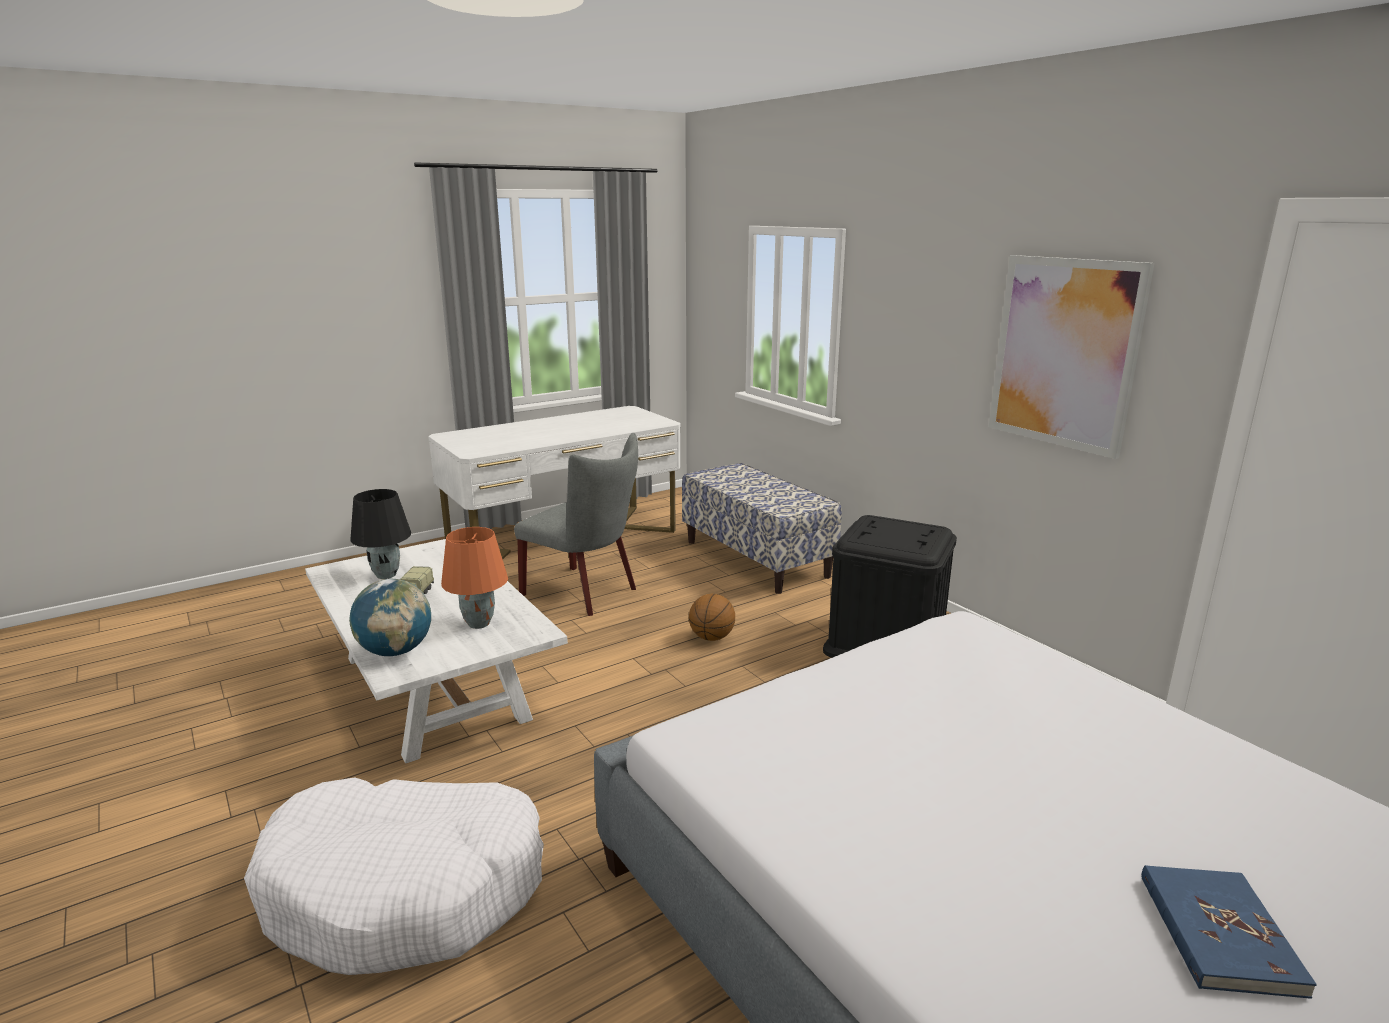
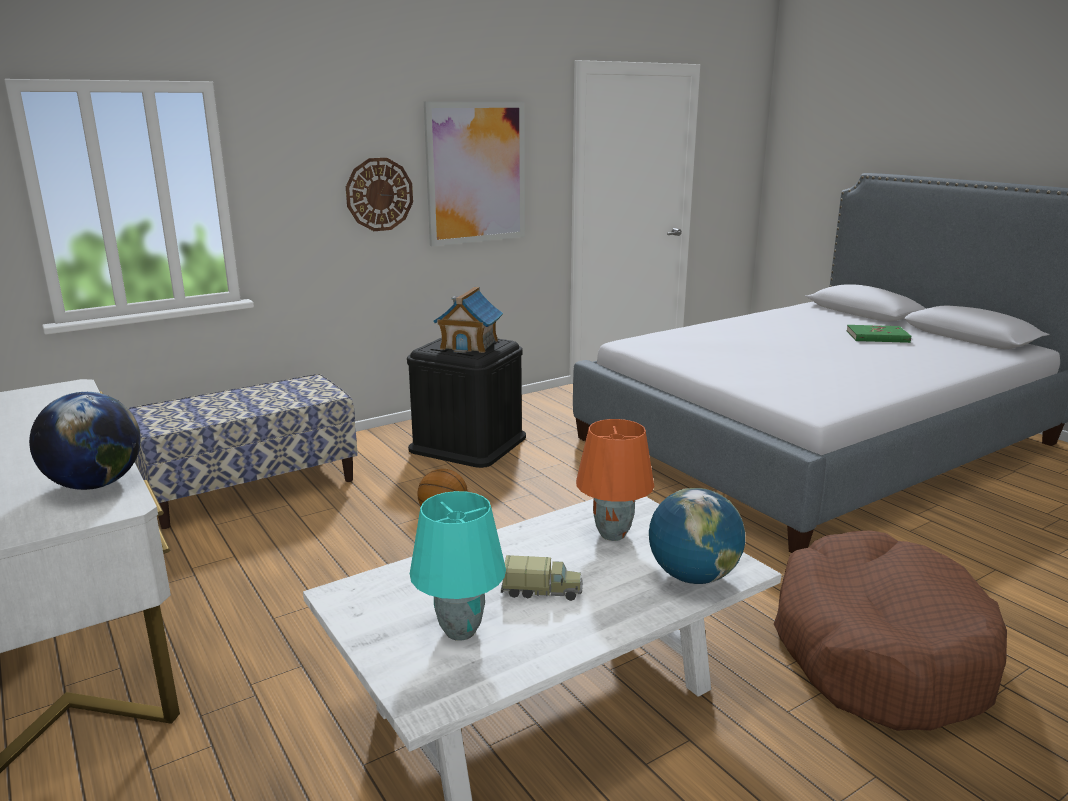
camera: 90 degrees left, 0 degrees up
(387, 575) = (460, 630): black table lamp -> turquoise table lamp
(406, 890) = (878, 650): white dog bed -> brown dog bed
(502, 446) = (95, 484): none -> globe
(585, 593) = (292, 601): grey chair -> none
(897, 535) = (469, 344): none -> toy house
(950, 353) = (379, 194): none -> wall clock
(1218, 933) = (877, 337): blue book -> green book

